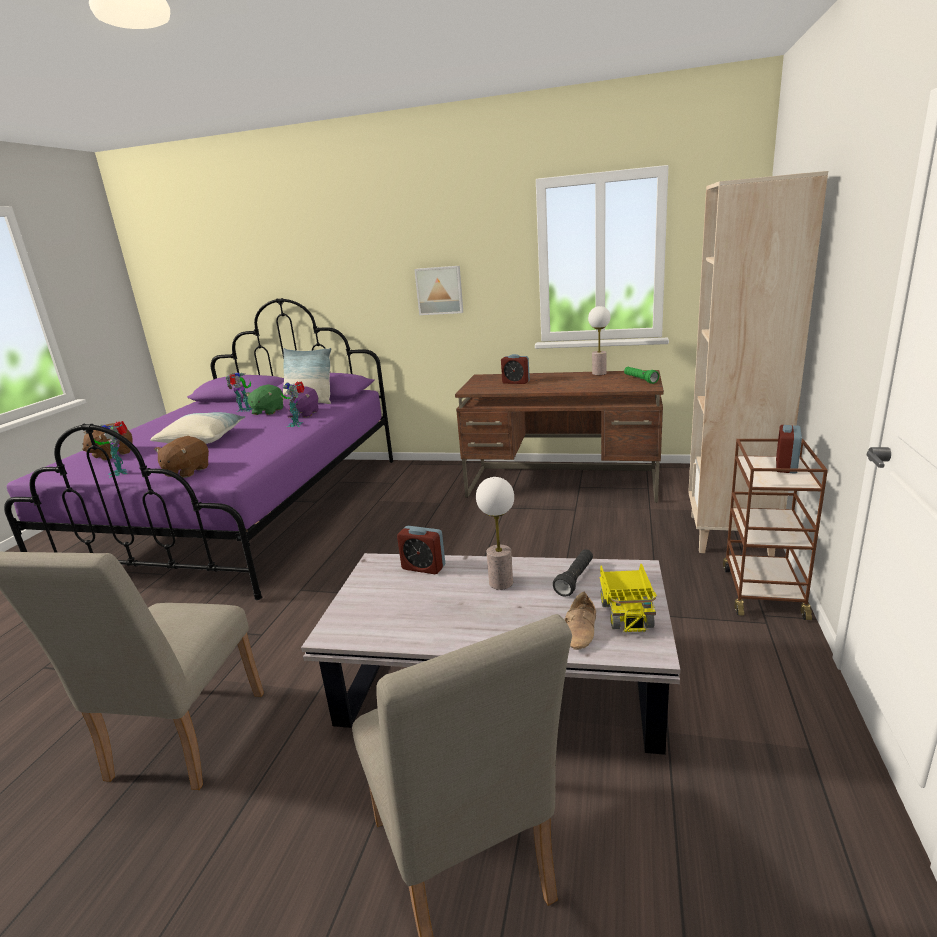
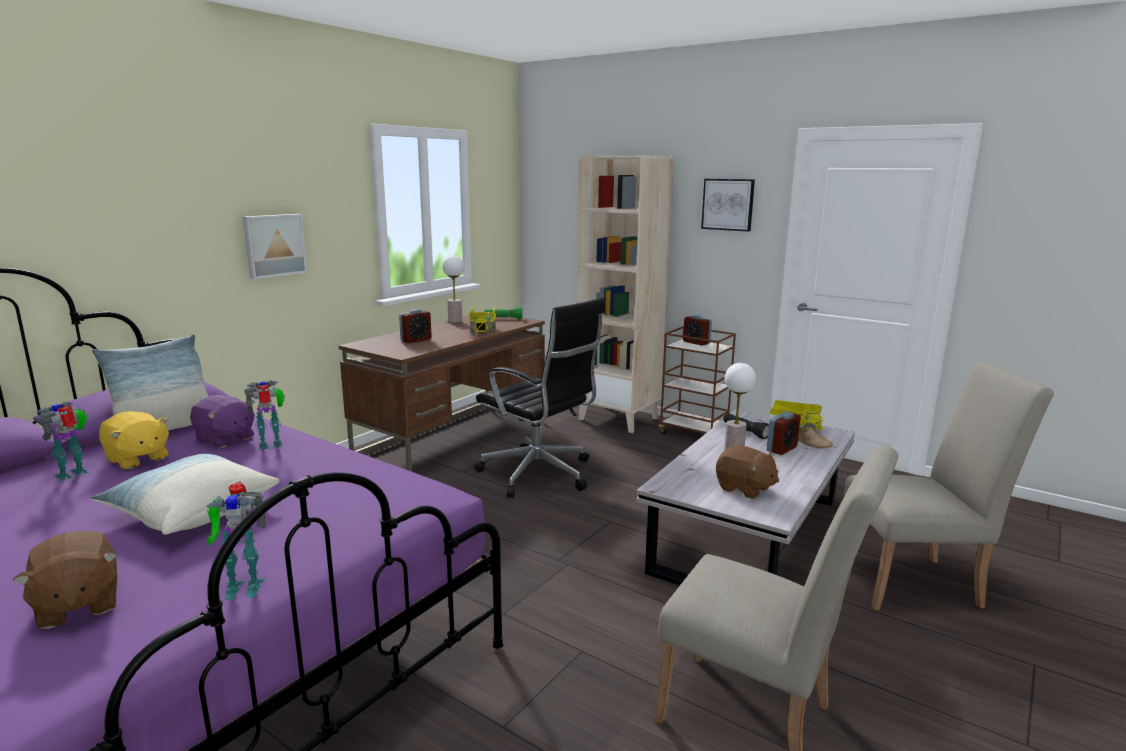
camera: 70 degrees left, 5 degrees down
(186, 471) = (356, 525): brown plush toy -> brown plush toy (744, 489)
(267, 411) = (137, 459): green plush toy -> yellow plush toy
(297, 424) = (272, 446): toy robot -> toy robot turned 135 degrees clockwise
(423, 567) = (688, 471): alarm clock -> alarm clock (781, 449)
(532, 537) = (539, 474): none -> black office chair
(582, 386) = (483, 330): none -> toy truck
(858, 251) = (728, 204): none -> picture

